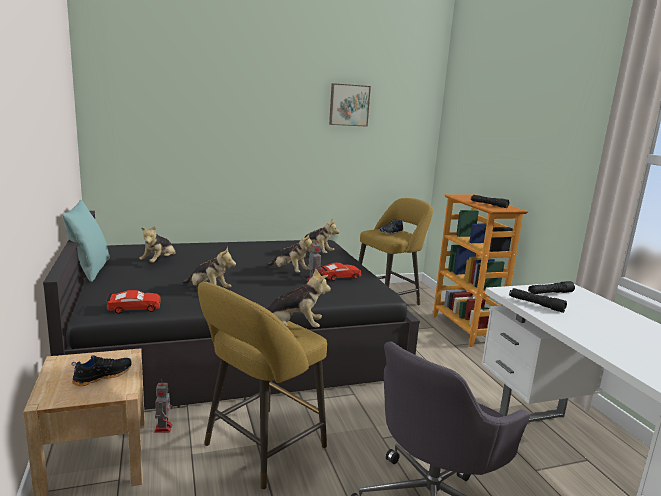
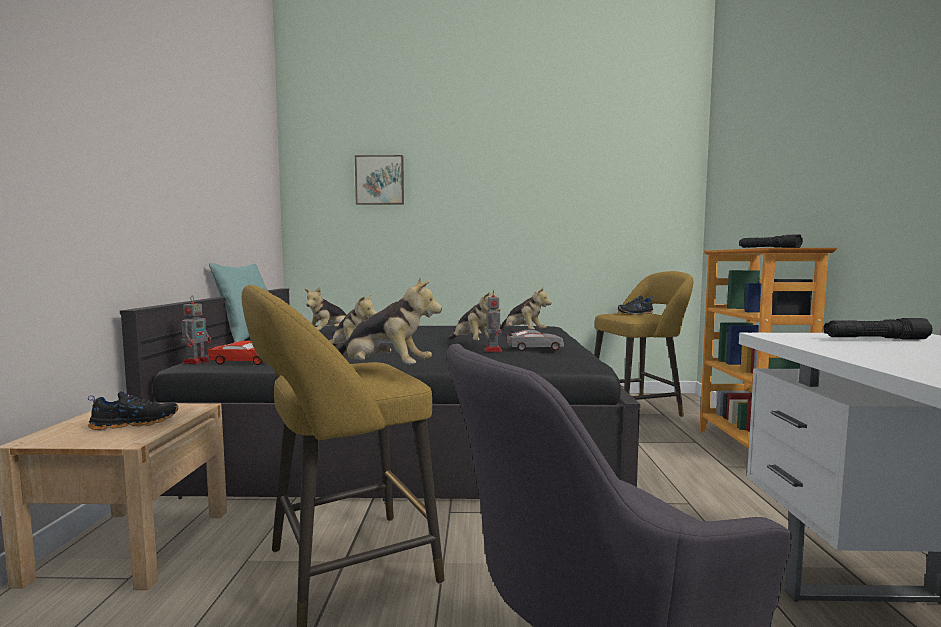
camera: 20 degrees right, 10 degrees down
(163, 427) = (243, 521): toy robot -> toy robot (196, 362)
(340, 276) = (534, 348): red toy car -> grey toy car
(349, 105) = (578, 163): picture -> picture (380, 180)
(536, 304) = (837, 346): black flashlight -> none

